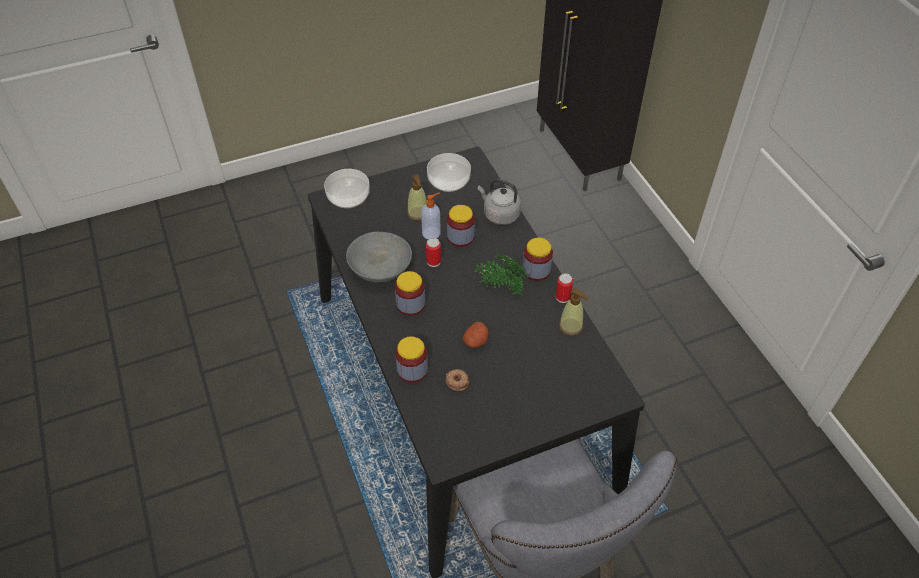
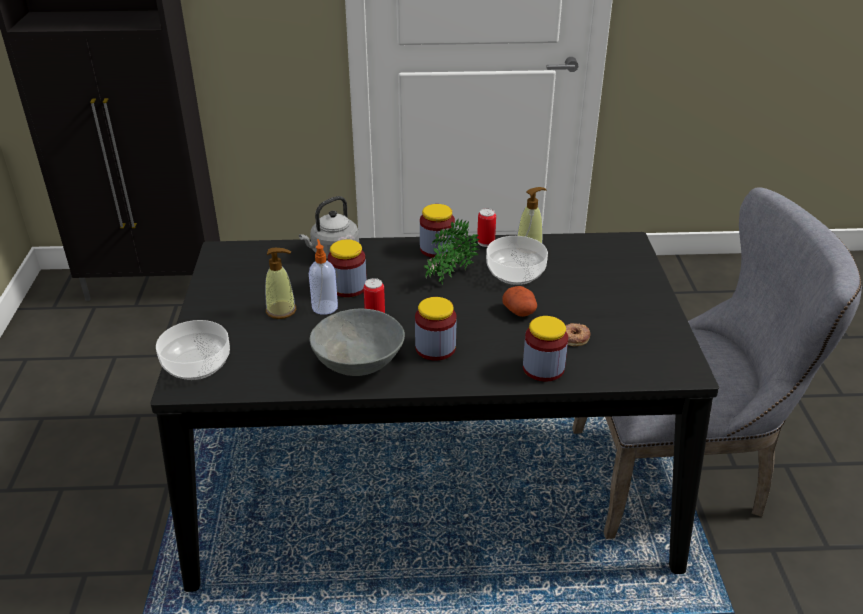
camera: 70 degrees left, 15 degrees down
(449, 181) = (245, 275): bowl -> bowl (516, 272)

